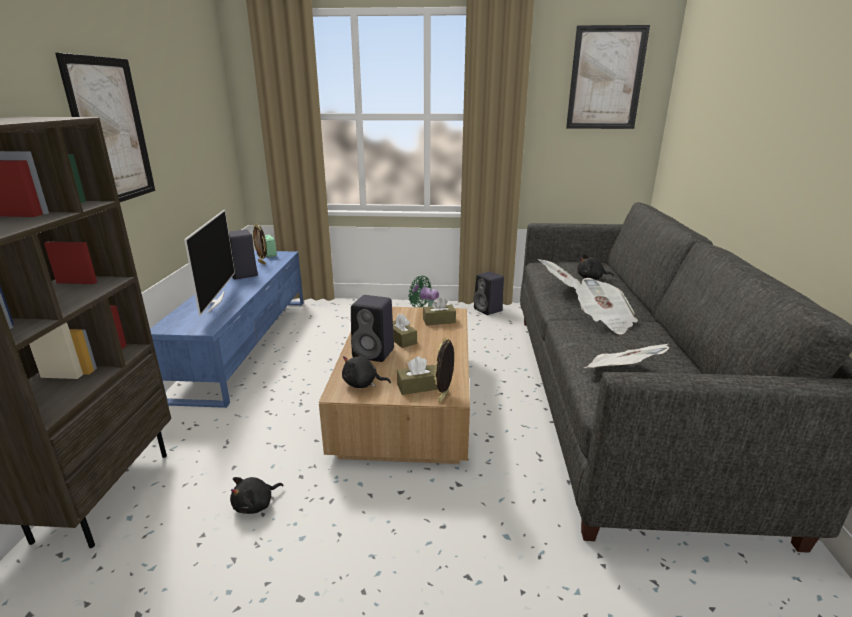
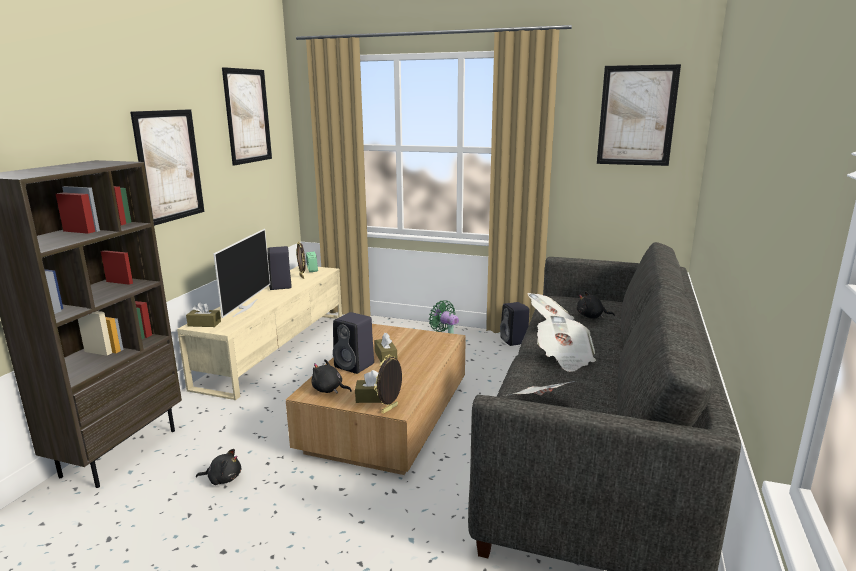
camera: 15 degrees right, 5 degrees down
(187, 76) = (247, 116): none -> picture
(246, 343) = (276, 348): blue tv stand -> beige tv stand
(256, 505) = (223, 479): black plush toy -> black plush toy turned 150 degrees counterclockwise
(439, 321) = (431, 344): brown tissue box -> brown tissue box (204, 324)

